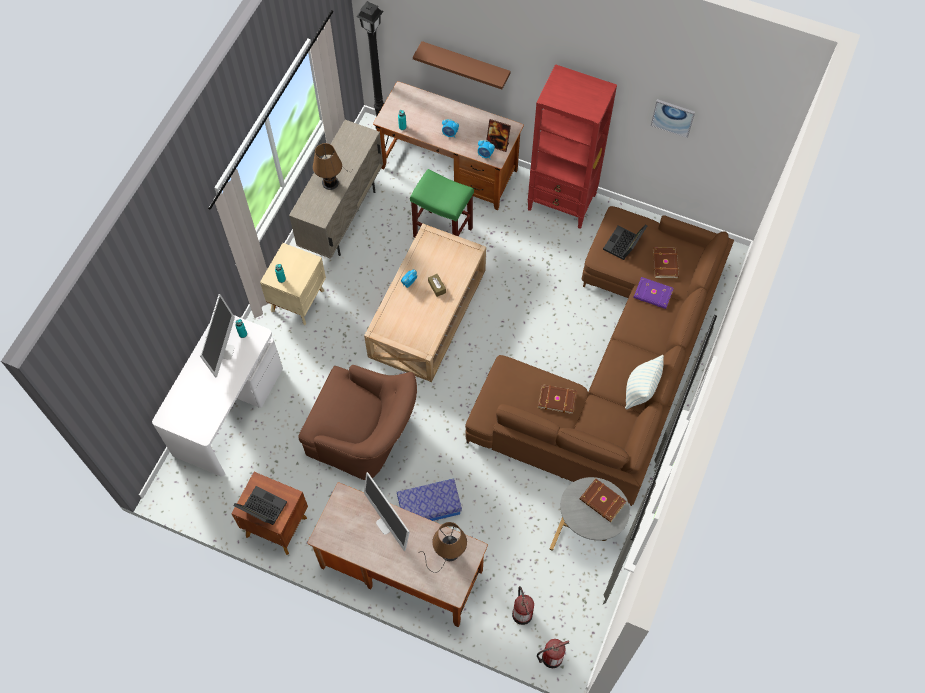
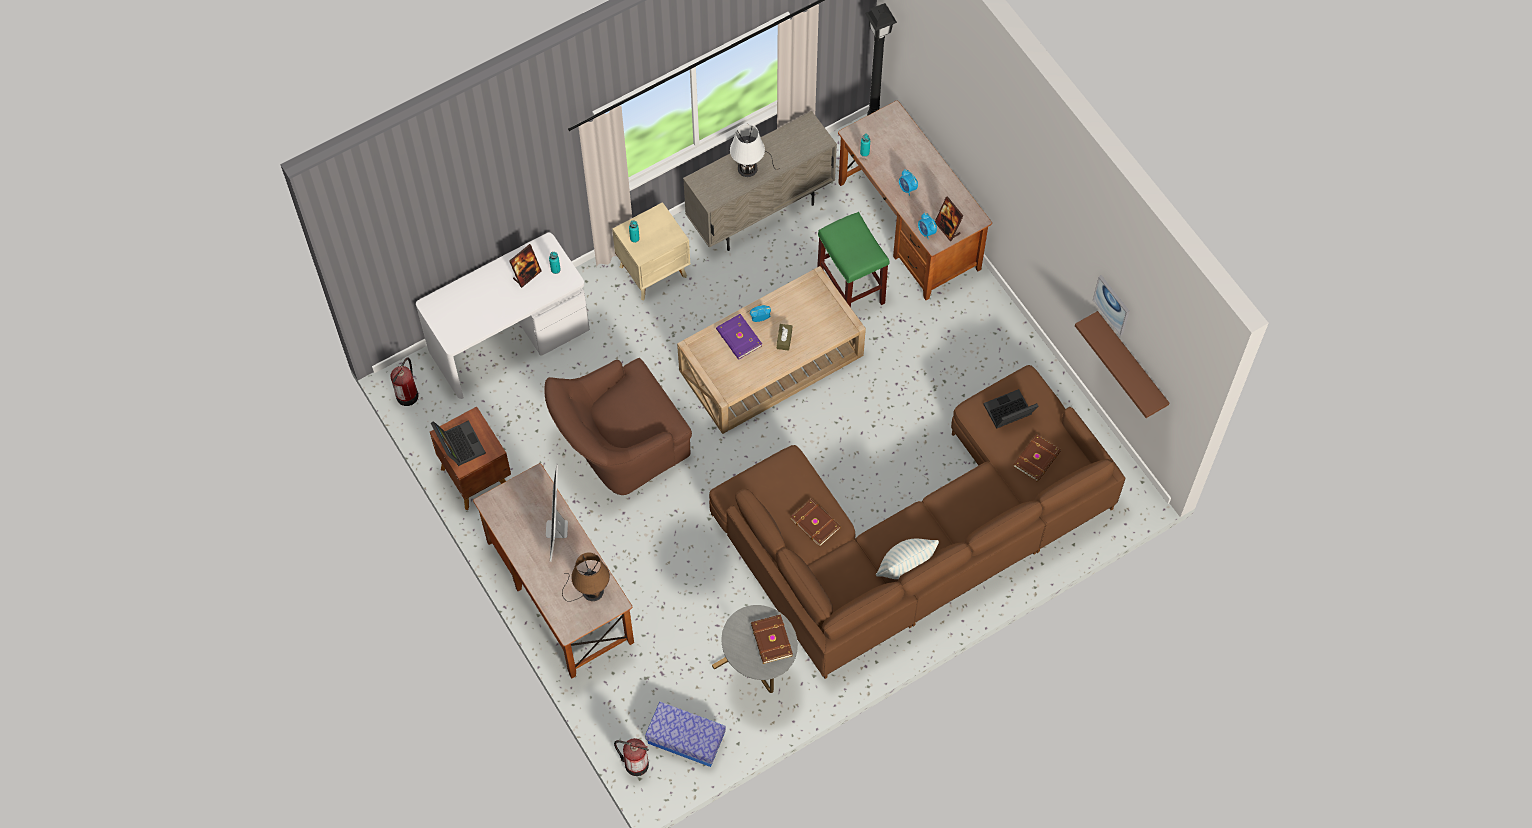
camera: 35 degrees right, 0 degrees up
(224, 351) = (527, 275): monitor -> picture frame
(331, 181) = (749, 167): brown table lamp -> white table lamp
(365, 436) = (619, 446): brown armchair -> brown armchair turned 90 degrees clockwise
(429, 506) = (629, 552): storage box -> storage box (685, 739)
(465, 64) = (956, 124): brown shelf -> brown shelf (1131, 363)
(521, 613) = (640, 706): fire extinguisher -> fire extinguisher (408, 394)
(562, 203) = (1001, 334): red bookcase -> none
(653, 294) = (997, 482): purple book -> purple book (738, 338)

